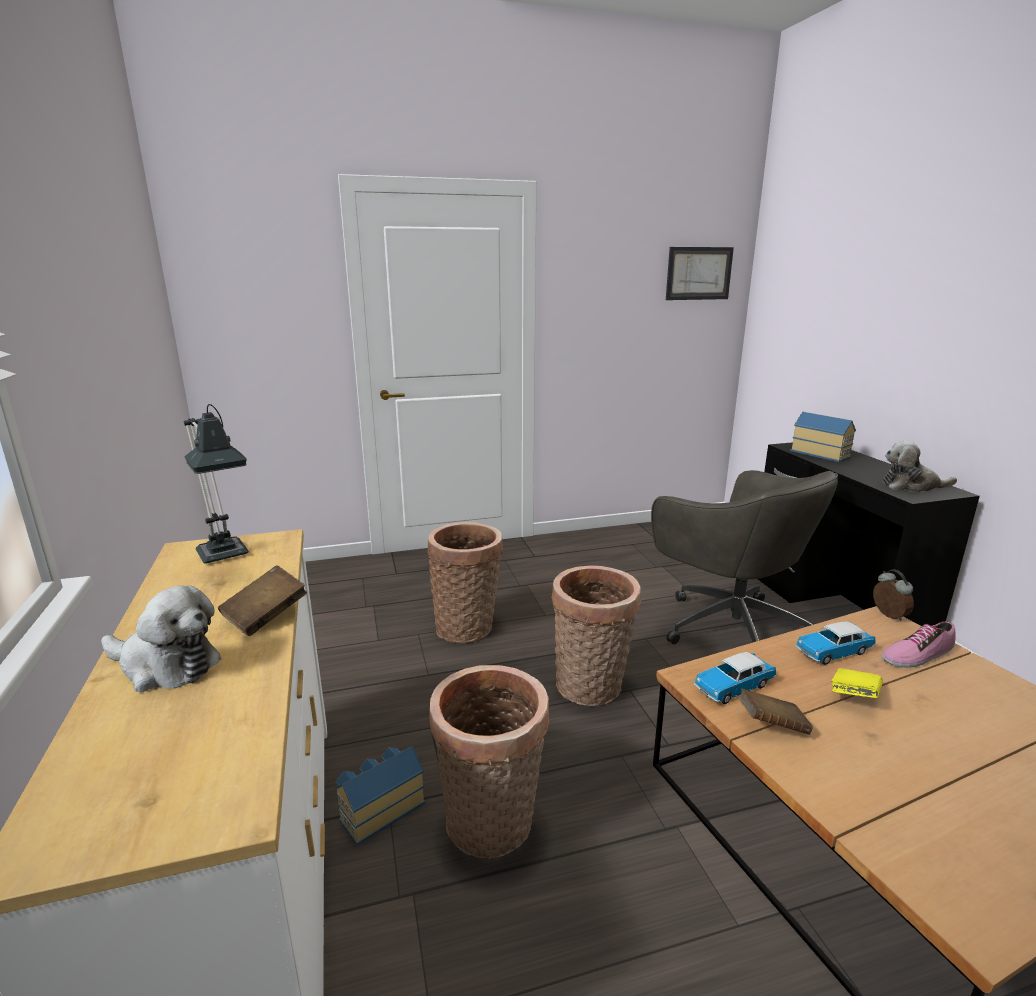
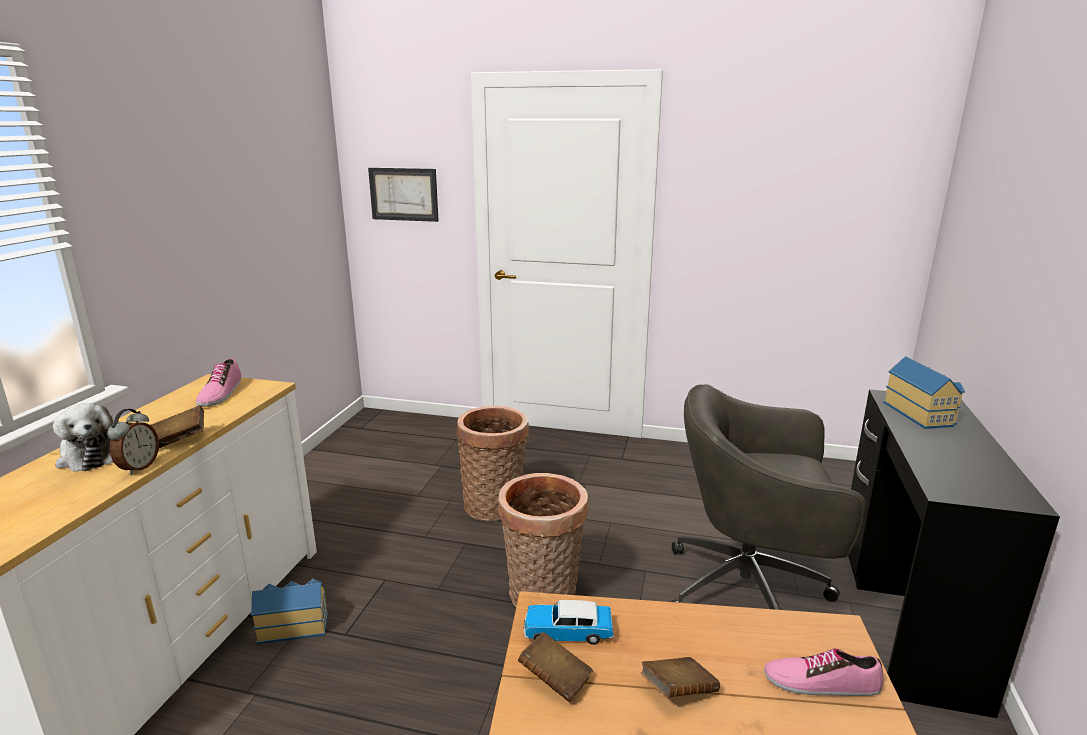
camera: 30 degrees right, 0 degrees up
(225, 558) = (220, 393): table lamp -> shoe
(491, 826) = (349, 674): basket -> none
(698, 273) = (867, 170): picture -> picture (404, 194)
(730, 627) = (750, 590): grey office chair -> grey office chair turned 105 degrees clockwise
(833, 652) = (721, 641): toy car -> none
(854, 696) = (678, 691): yellow book -> brown book
(887, 616) = (848, 630): alarm clock -> alarm clock (138, 467)
(911, 486) = (973, 480): plush toy -> none

